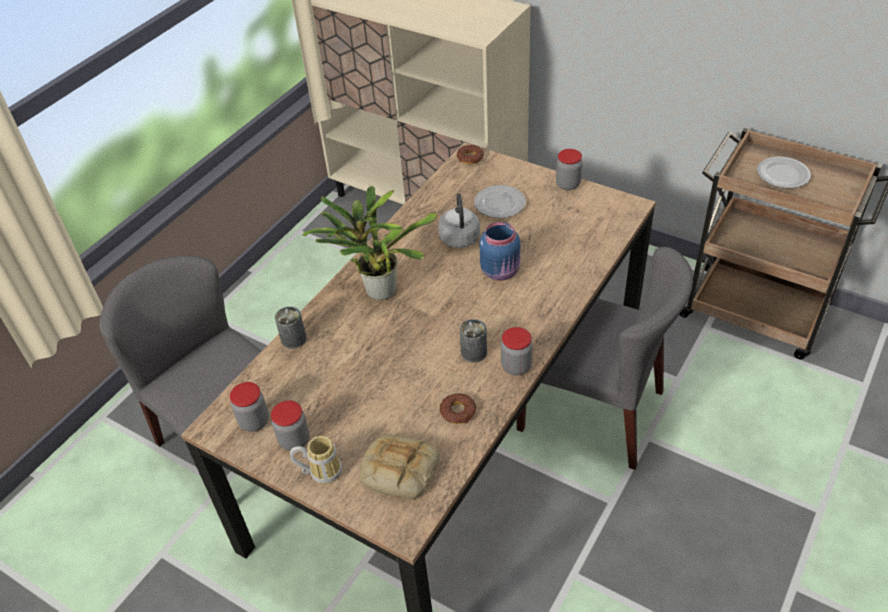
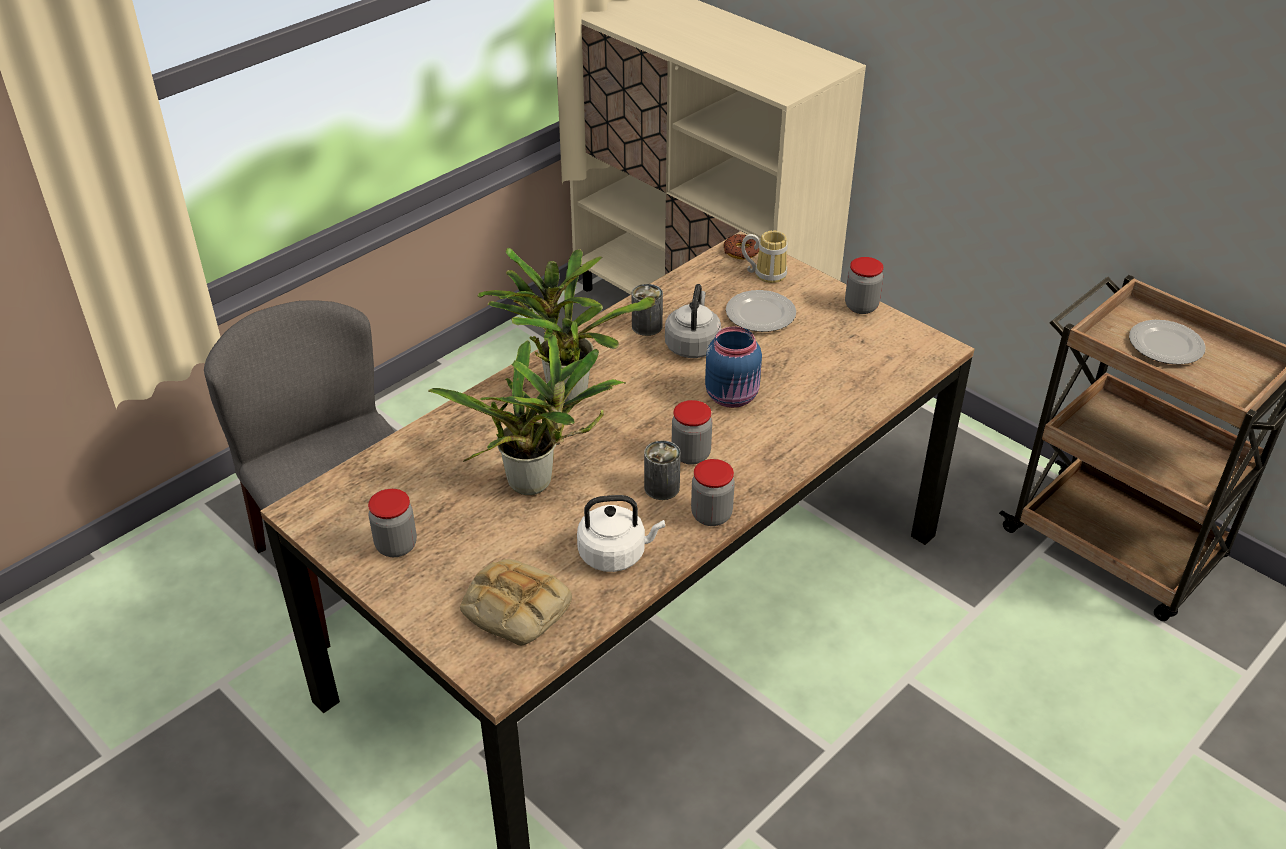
camera: 10 degrees right, 5 degrees down
(254, 421) = (354, 514): jar -> jar (691, 454)
(293, 339) = (437, 427): can -> can (647, 326)
(321, 470) = (417, 588): mug -> mug (765, 273)
(382, 368) = (537, 483): none -> potted plant
(458, 411) = (616, 554): donut -> white kettle
(592, 410) = (841, 627): grey chair -> none

